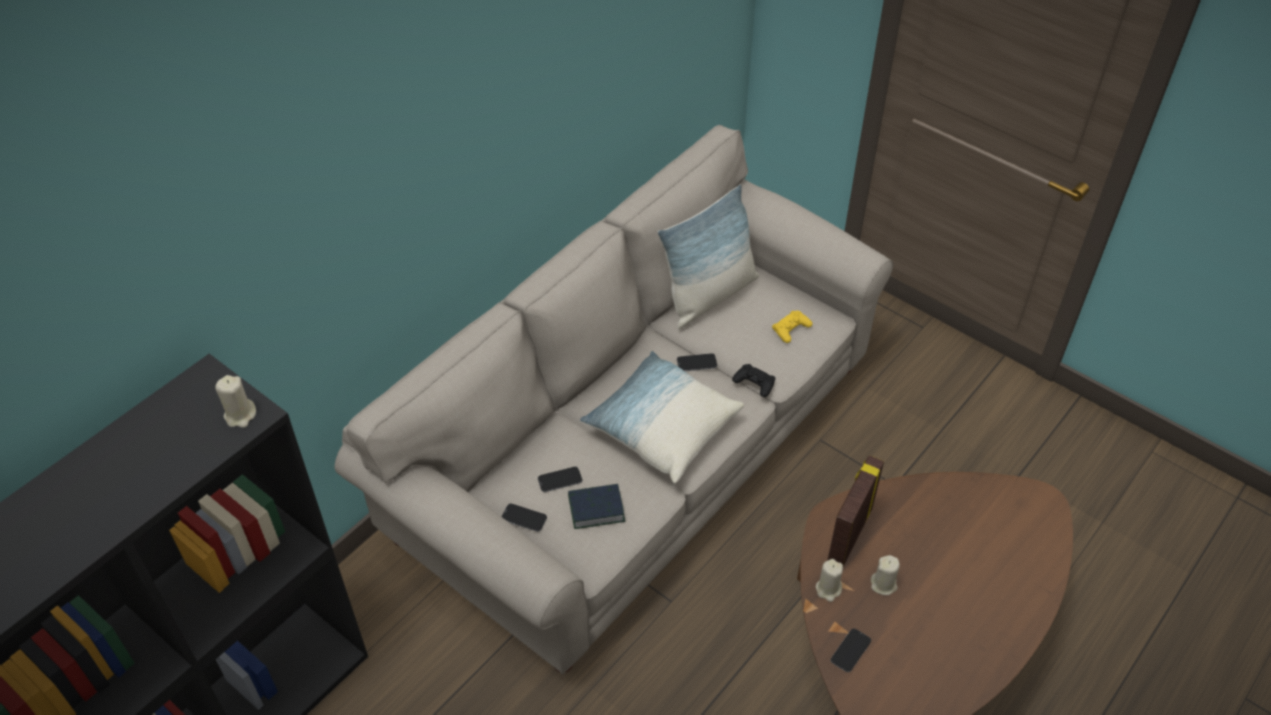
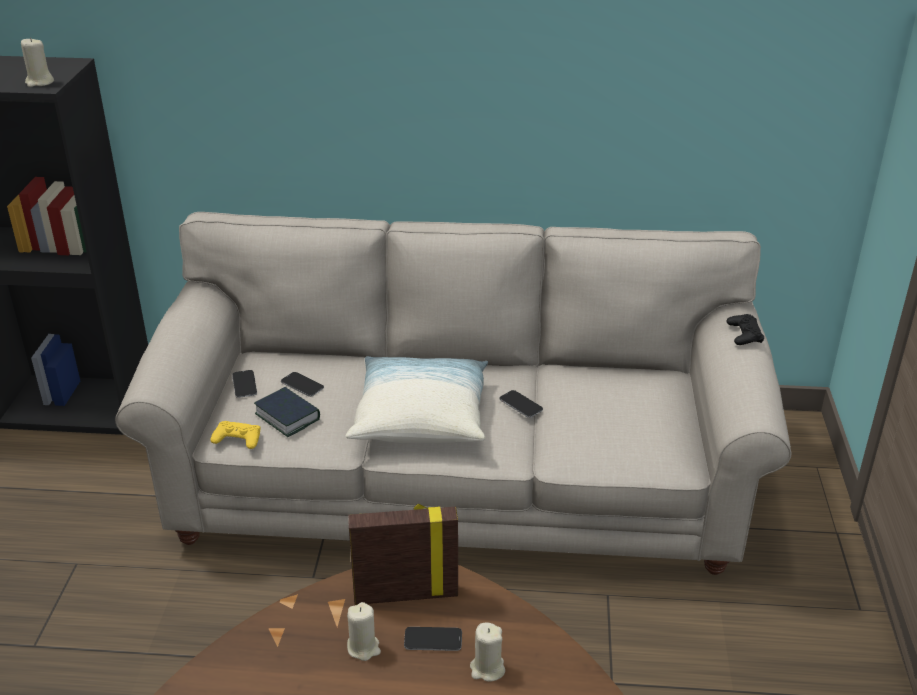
camera: 55 degrees right, 15 degrees down
(709, 296) = (610, 376): pillow -> none
(754, 383) = (535, 447): black game controller -> black game controller (744, 334)
(791, 329) = (632, 440): yellow game controller -> yellow game controller (237, 439)
(828, 589) = (322, 606): beige candle -> beige candle (487, 669)
(850, 651) = (254, 656): phone -> phone (433, 640)

